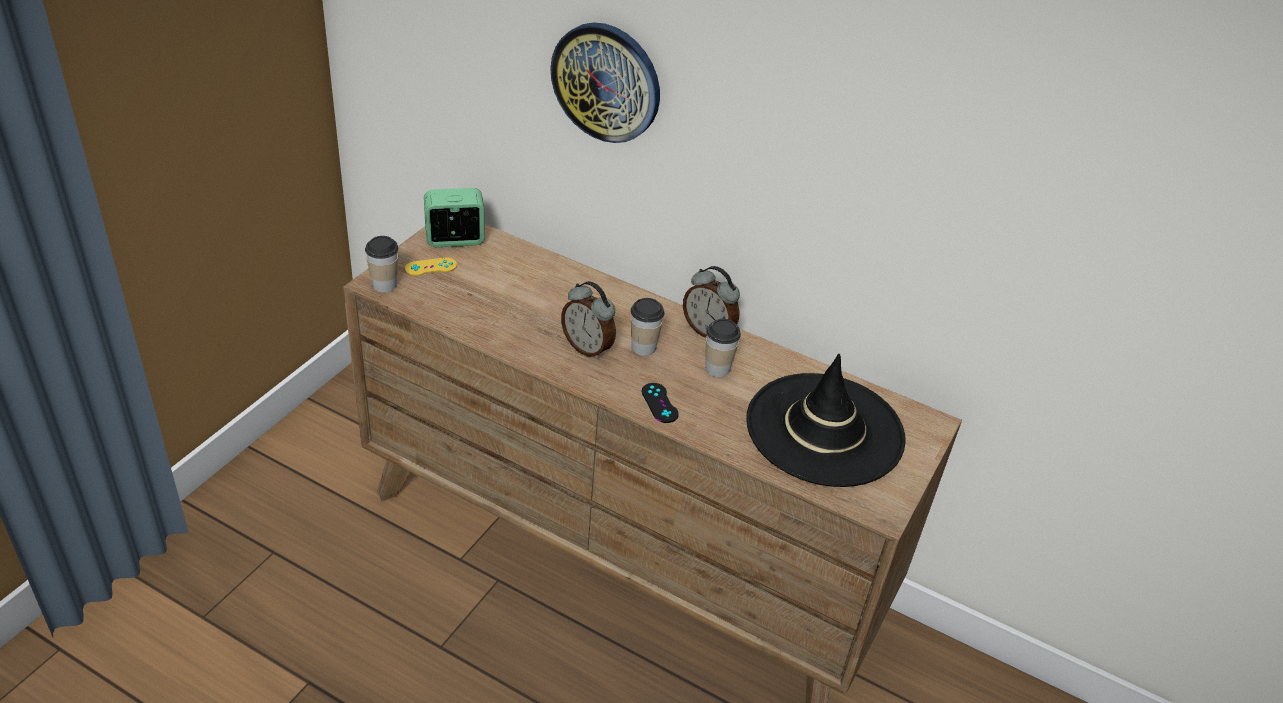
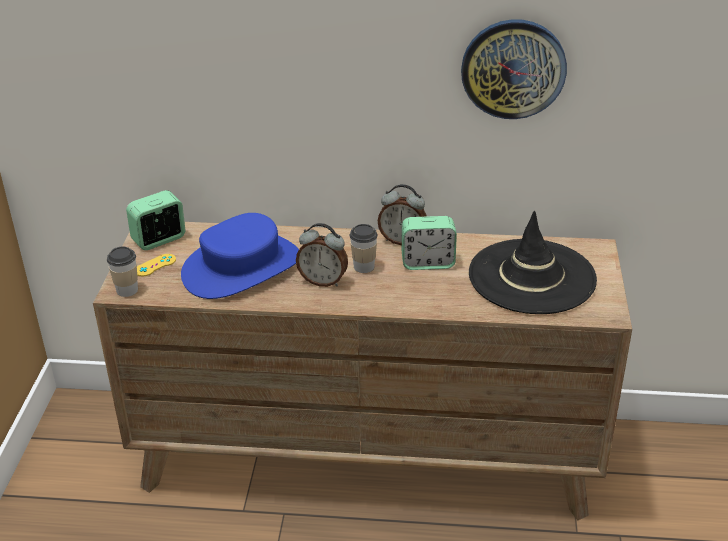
camera: 20 degrees left, 5 degrees down
(515, 301) = (242, 267): none -> blue hat
(606, 82) = (270, 65): wall clock -> wall clock (513, 68)
(659, 403) = (404, 300): black game controller -> none
(717, 368) = (428, 262): cup -> alarm clock

